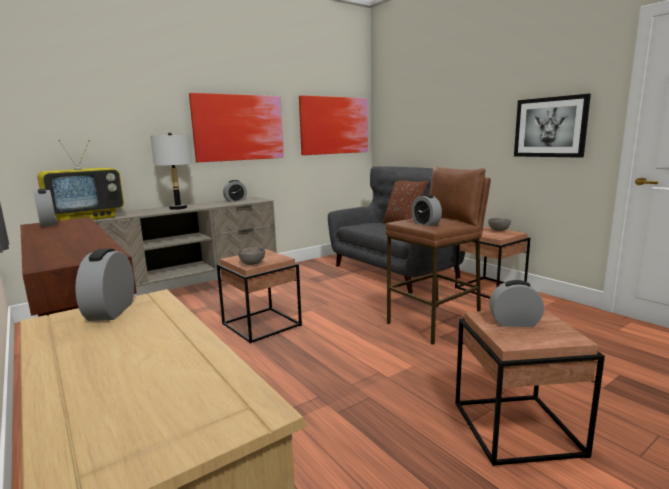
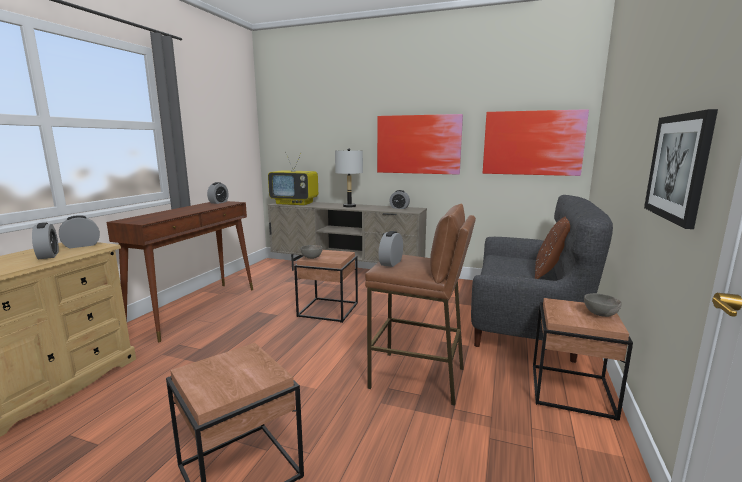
camera: 55 degrees right, 0 degrees up
(514, 323) = (237, 367): alarm clock -> alarm clock (48, 255)

